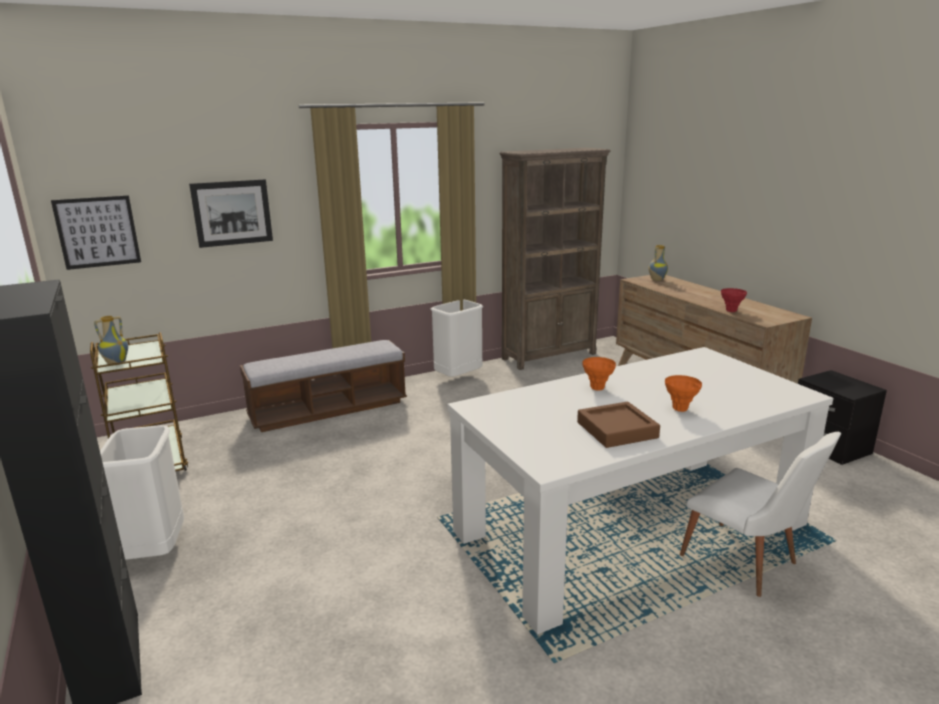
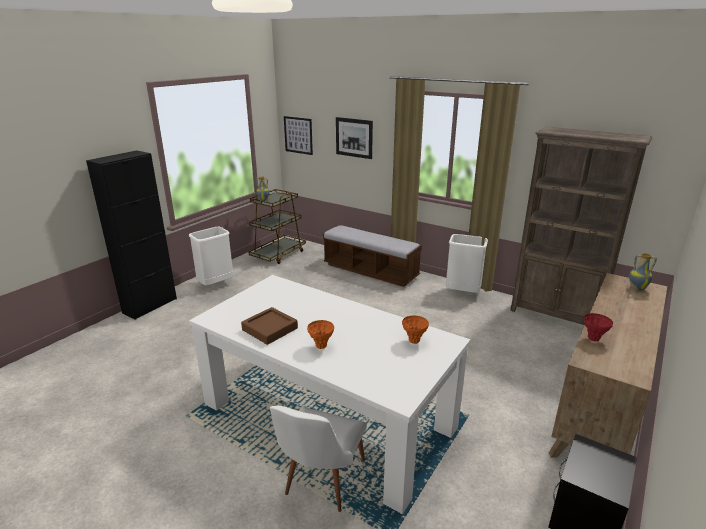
camera: 60 degrees right, 5 degrees up
(597, 388) = (332, 311): orange vase -> orange vase (414, 341)

